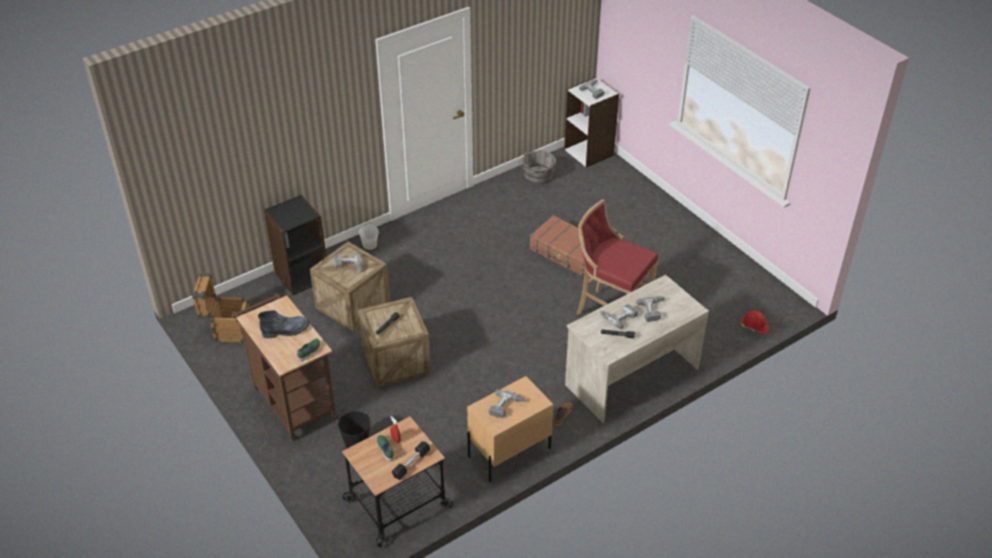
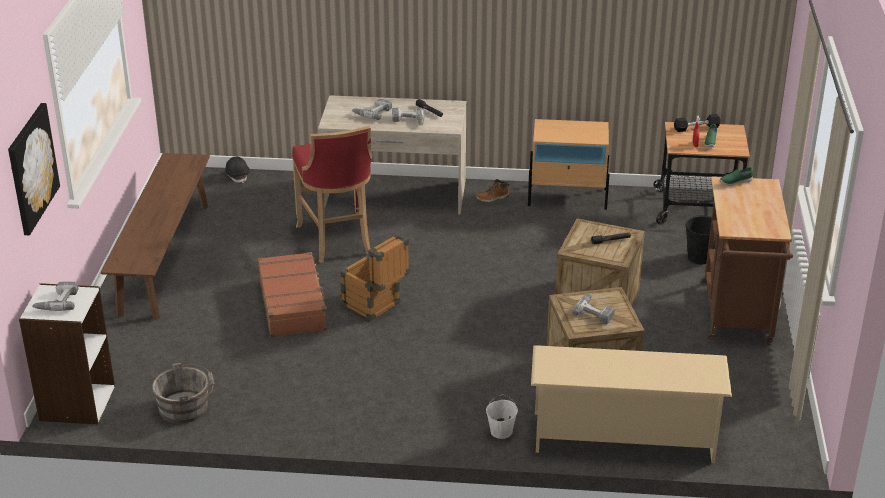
camera: 140 degrees left, 10 degrees down
(227, 330) = (766, 417): crate -> crate (375, 307)
(286, 330) = (744, 207): boot -> none
(301, 275) = (623, 437): black bookcase -> beige shoe rack
(506, 407) = (576, 131): power drill -> none
(645, 49) = (31, 168): none -> picture
(685, 242) = (164, 258): none -> brown bench
(754, 327) = (237, 175): red hard hat -> black hard hat

